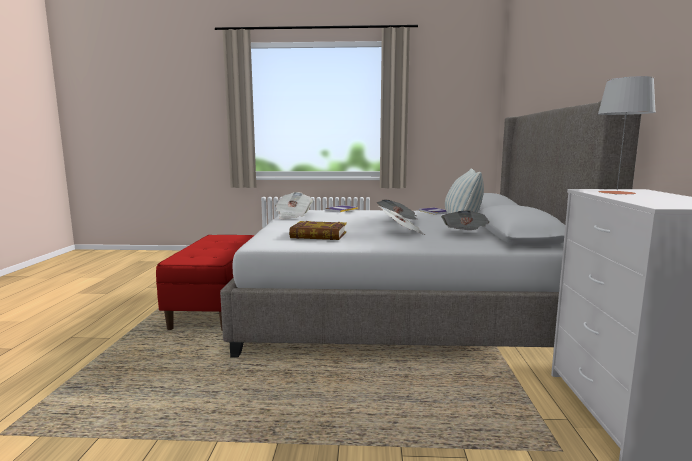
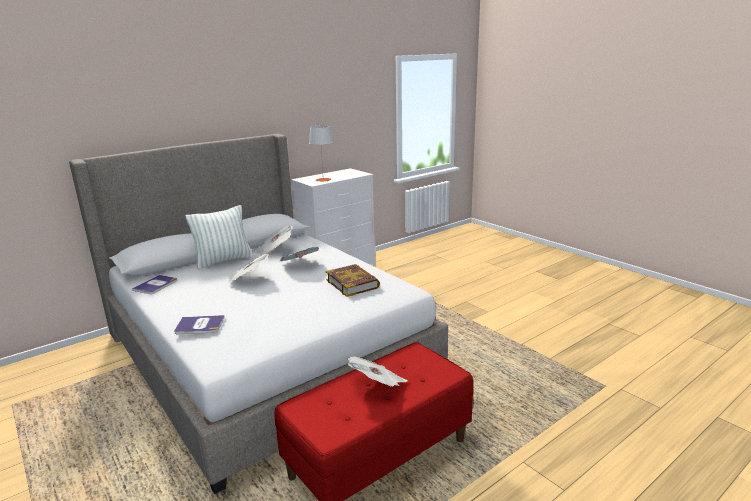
camera: 130 degrees left, 10 degrees up
(293, 216) = (276, 335): newspaper -> newspaper (378, 385)

